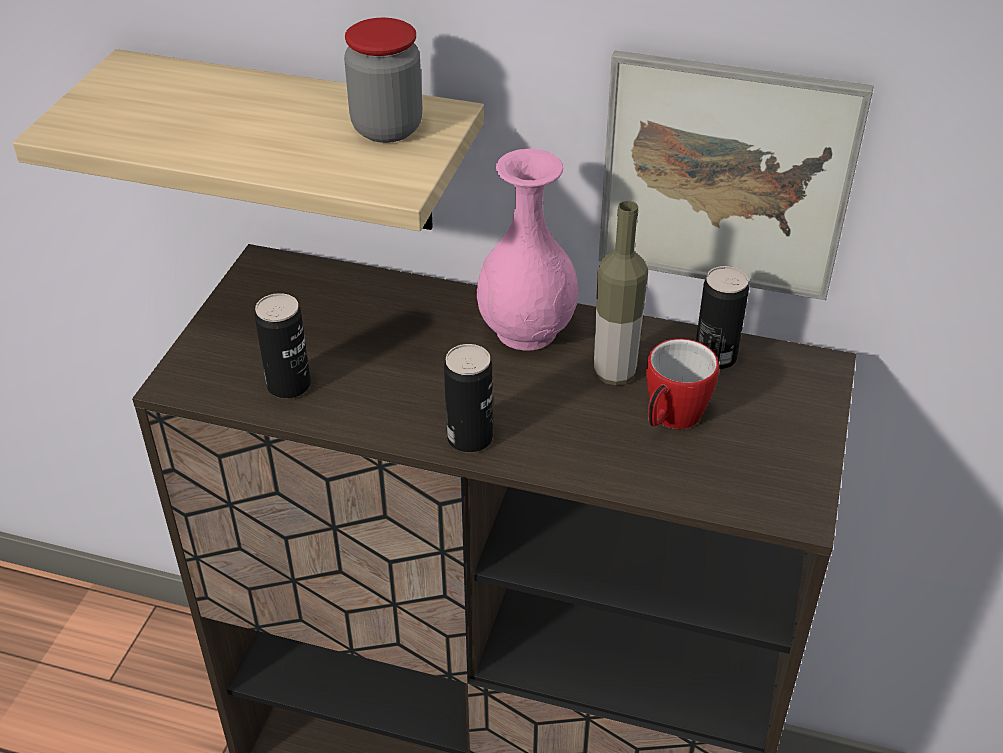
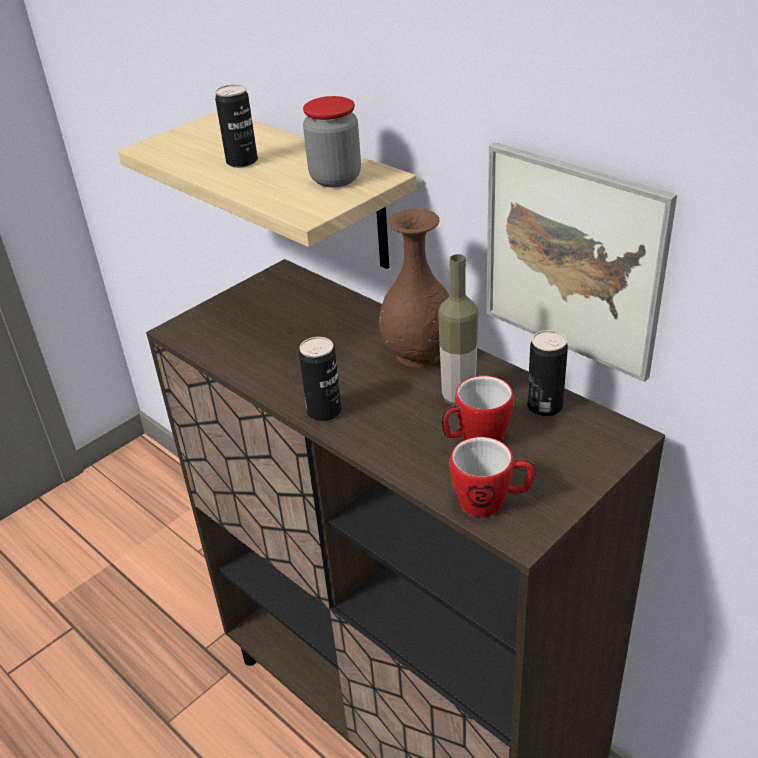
camera: 30 degrees right, 5 degrees down
(289, 385) = (239, 348): can -> can (242, 162)
(527, 330) = (419, 353): pink vase -> brown vase
(742, 487) = (491, 502): none -> mug

